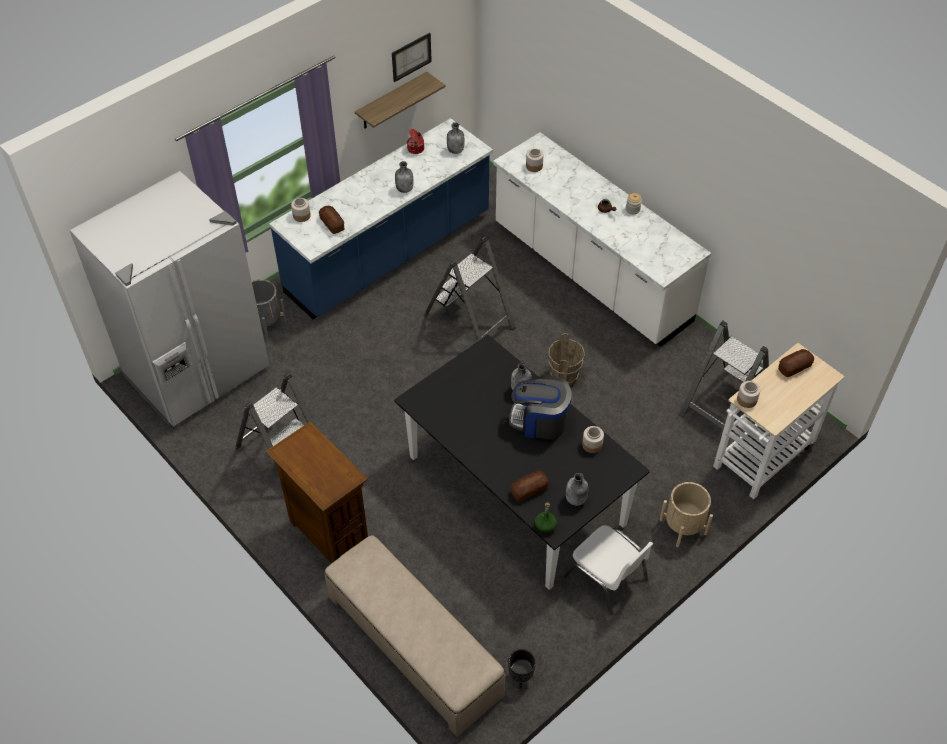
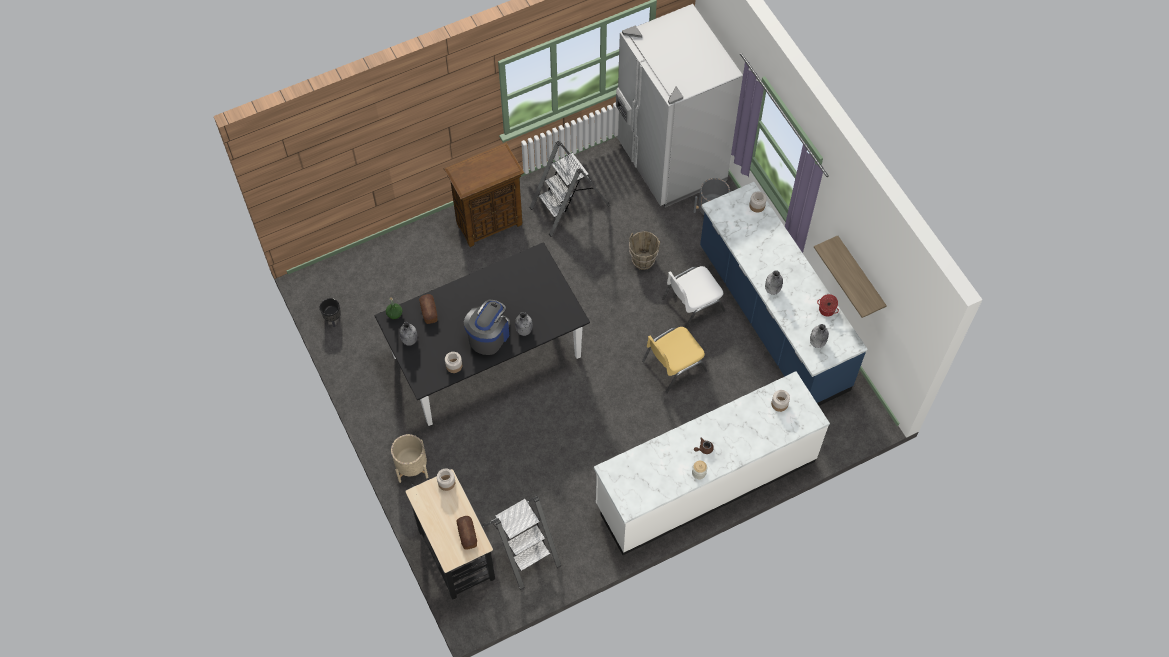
camera: 105 degrees right, 10 degrees up
(332, 224) = (741, 226): bread -> none
(411, 57) = (881, 277): picture -> none
(413, 645) = (382, 259): beige bench -> none
(470, 321) = (673, 365): grey step ladder -> yellow chair
(564, 376) = (589, 424): brown bucket -> brown bucket (643, 261)
(607, 578) = (387, 397): white chair -> white chair (692, 304)
(762, 457) = (455, 554): white cart -> black cart

